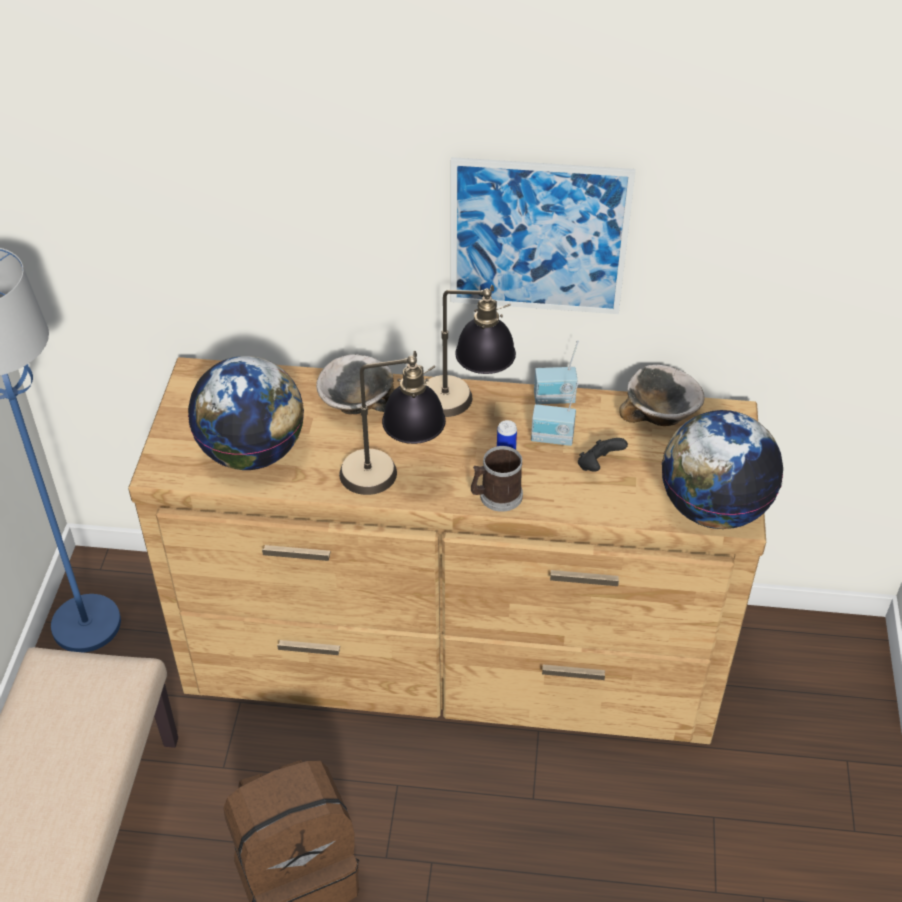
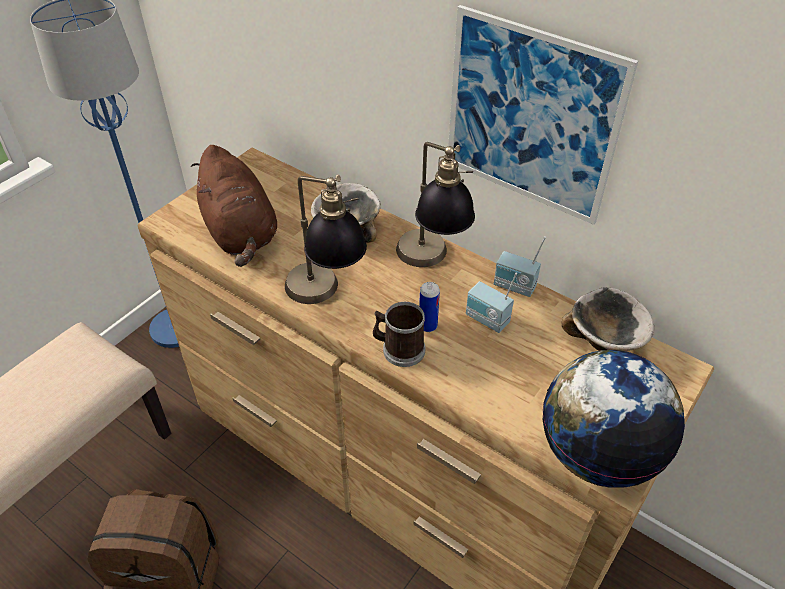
camera: 30 degrees right, 0 degrees up
(252, 453) = (241, 233): globe -> brown plush toy
(598, 466) = (511, 362): black game controller -> none

